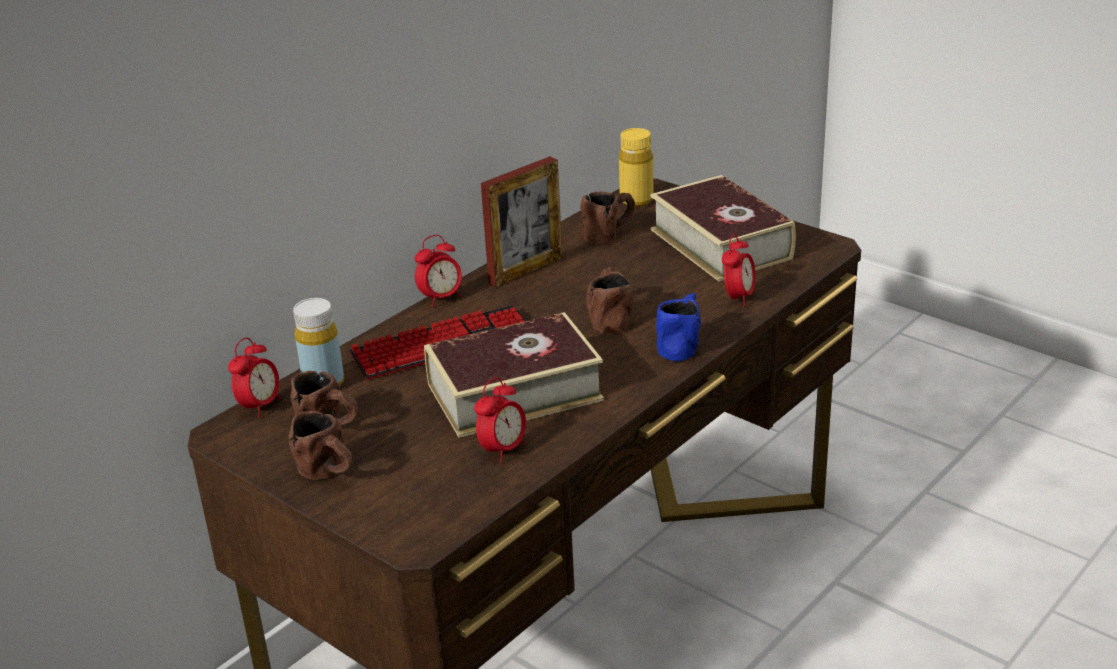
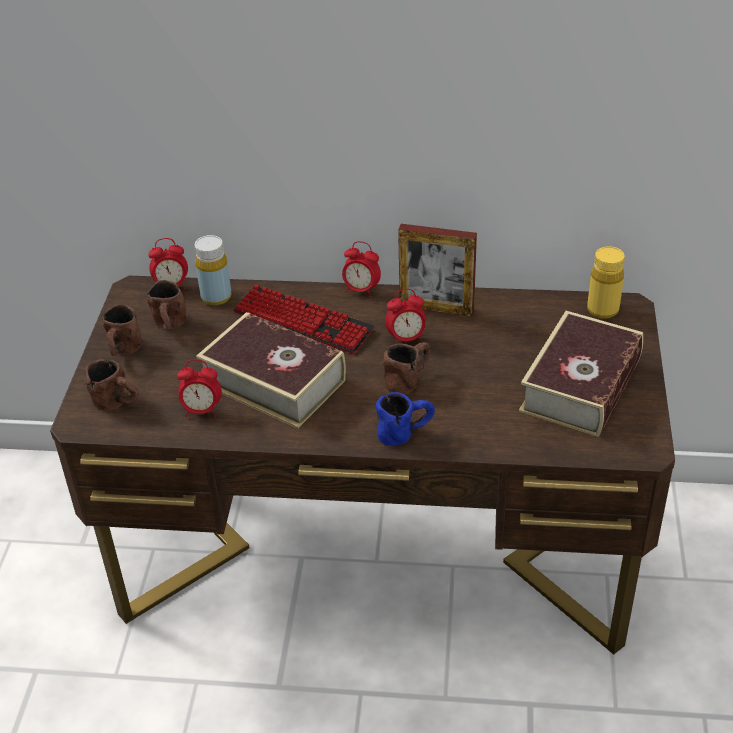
camera: 55 degrees right, 10 degrees up
(610, 233) = (533, 321): brown mug -> brown mug (118, 403)
(738, 298) = (503, 433): alarm clock -> alarm clock (406, 339)

